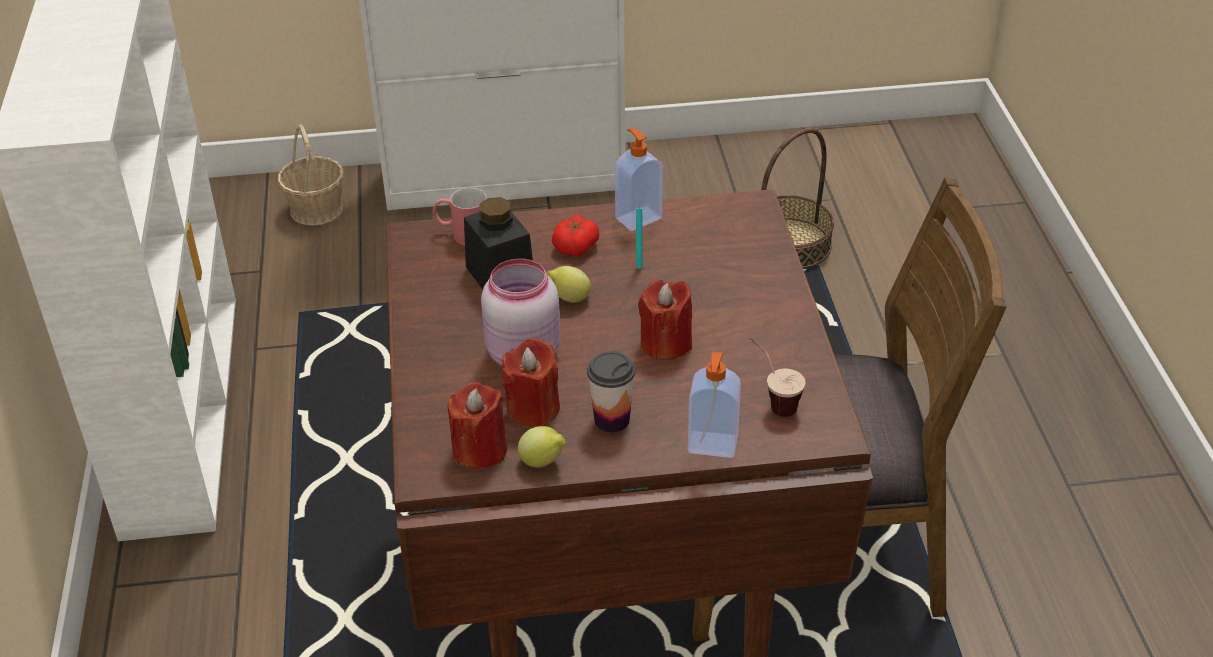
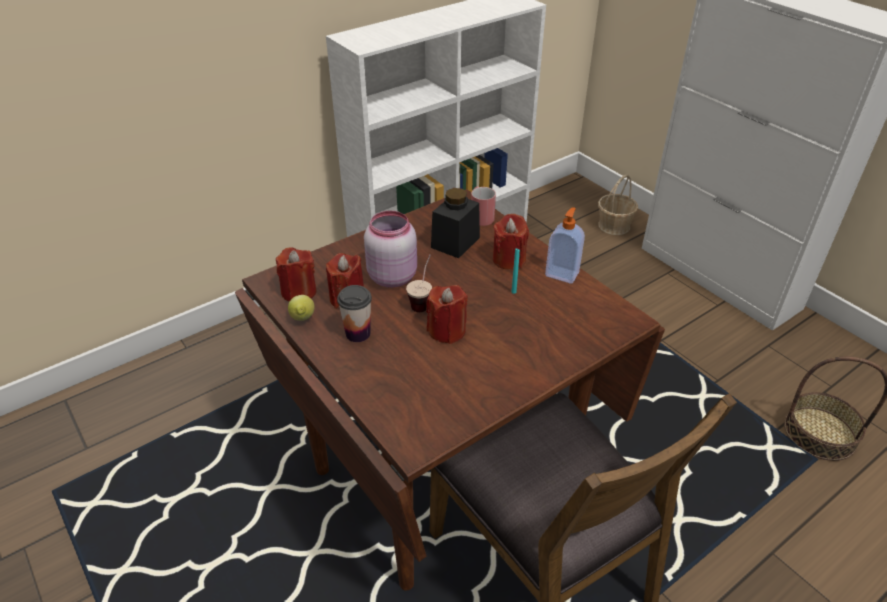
camera: 60 degrees right, 0 degrees up
(568, 299) = (456, 275): lemon -> none
(575, 246) = (509, 259): tomato -> red candle
(712, 446) = (362, 387): soap dispenser -> none
(772, 401) = (427, 402): cup -> cup (423, 300)

